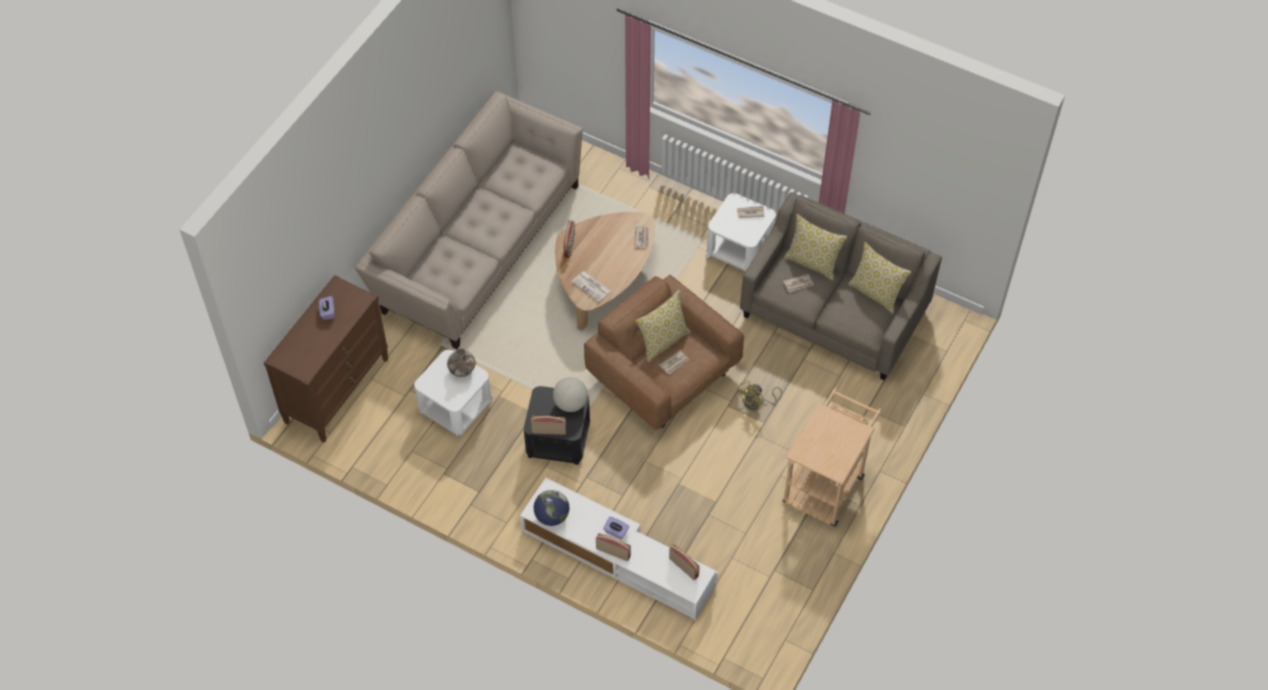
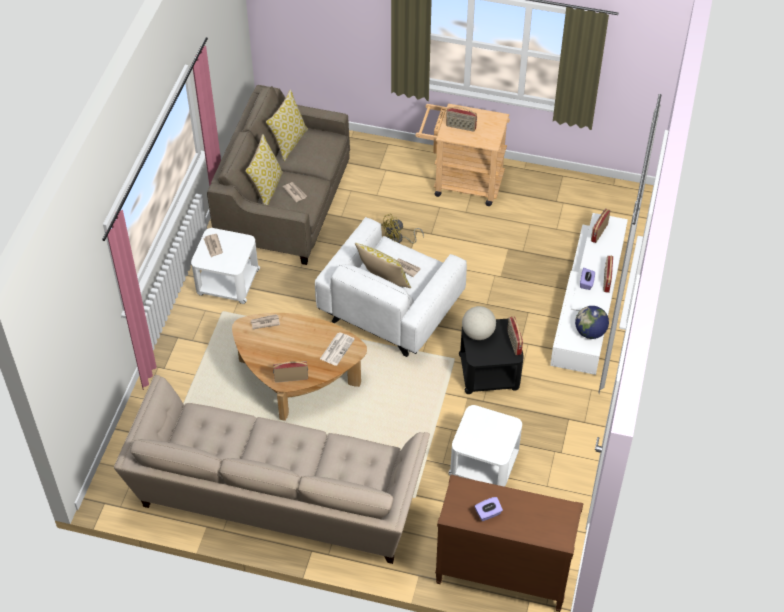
camera: 105 degrees left, 5 degrees down
(462, 370) = (472, 428): vase -> none
(663, 375) = (390, 310): brown armchair -> white armchair
(756, 403) = (398, 239): yellow fan -> yellow fan turned 120 degrees clockwise
(831, 429) = (460, 127): none -> radio

